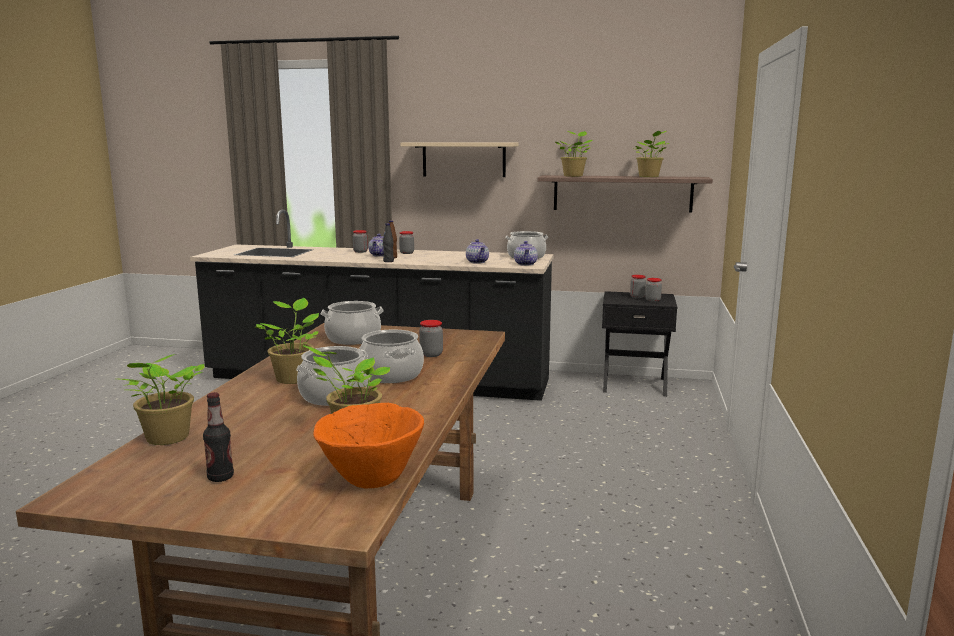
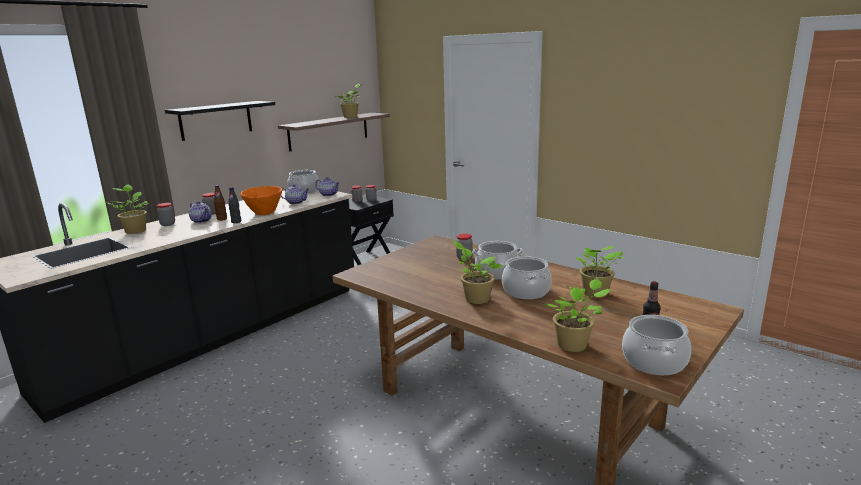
camera: 60 degrees left, 5 degrees up
(353, 339) = (398, 272): cooking pot -> cooking pot (654, 362)
(371, 479) = (665, 298): orange bowl -> orange bowl (264, 213)
(464, 159) = (216, 120): beige shelf -> black shelf
(573, 176) = (308, 123): potted plant -> potted plant (135, 231)

